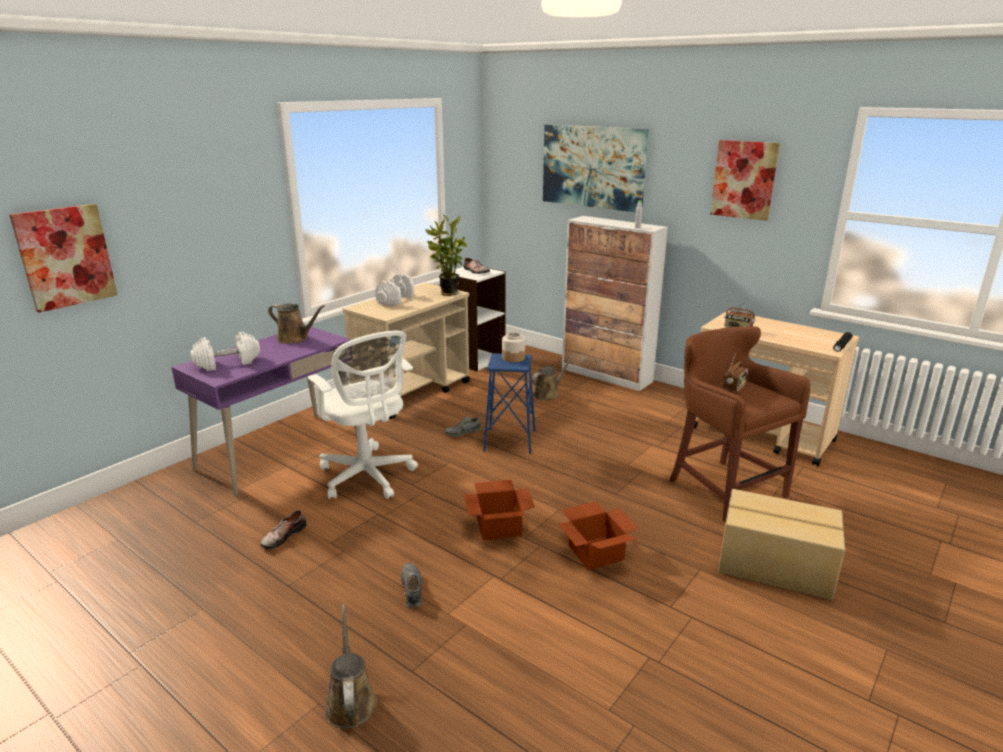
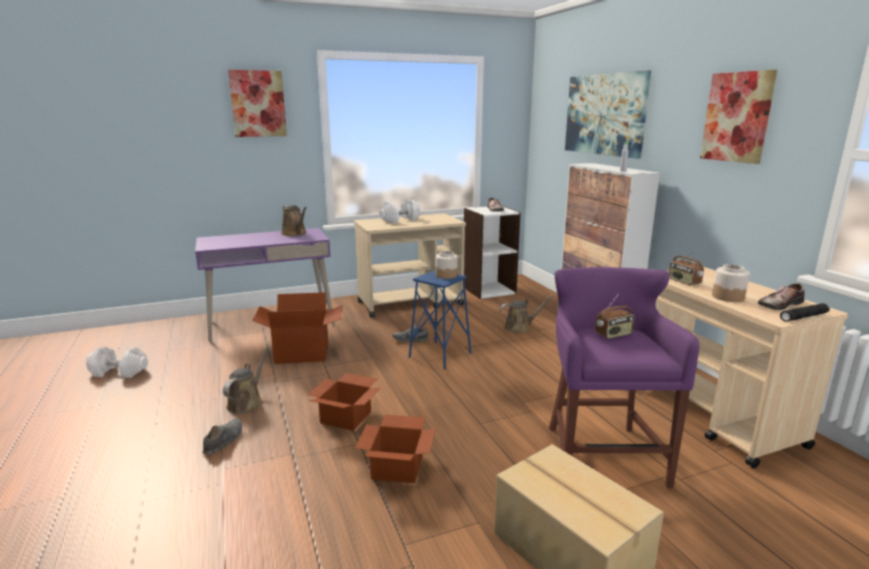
camera: 30 degrees right, 5 degrees down
(65, 257) = (135, 147): picture -> picture (258, 104)
(228, 363) = (229, 240): white dumbbell -> white dumbbell (119, 372)
(282, 536) = (200, 375): shoe -> shoe (778, 304)
(350, 701) = (80, 504): brown watering can -> brown watering can (247, 403)
(368, 477) = (302, 353): white office chair -> cardboard box
(447, 293) = (447, 221): potted plant -> none
(723, 487) = (601, 453): brown stool -> purple stool
(781, 337) = (727, 297): none -> jar

